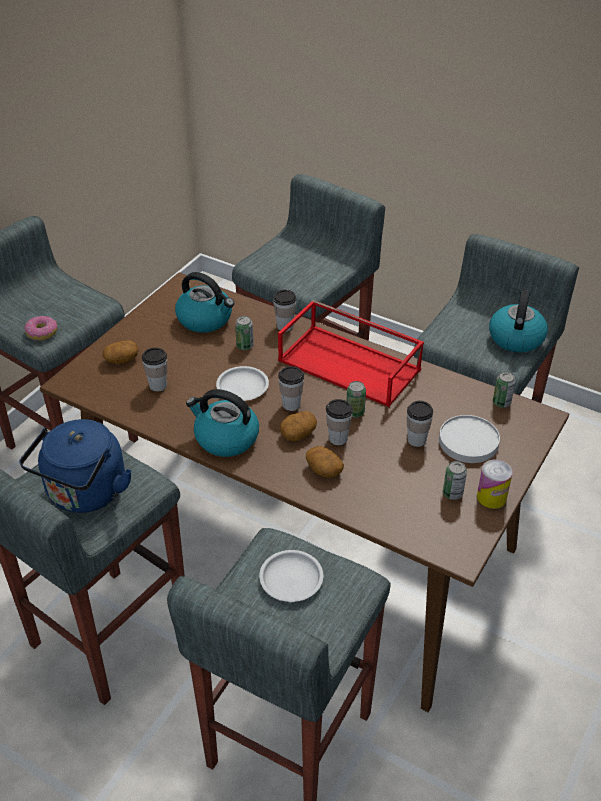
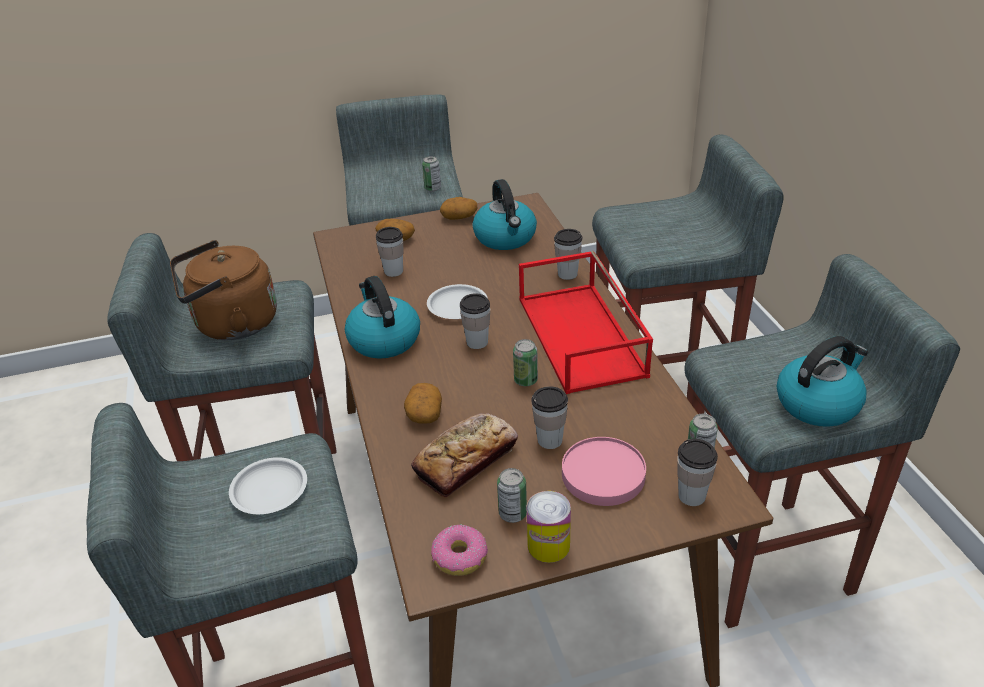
camera: 45 degrees right, 5 degrees down
(42, 333) = (374, 196): donut -> donut (460, 557)
(85, 494) = (232, 325): blue kettle -> brown kettle
(245, 346) = (508, 274): can -> can (433, 188)
(298, 433) = (448, 369): potato -> potato (459, 217)
(338, 438) = (476, 394): cup -> cup (691, 496)
(387, 481) = (466, 460): none -> bread
(468, 441) = (603, 474): white plate -> pink plate

